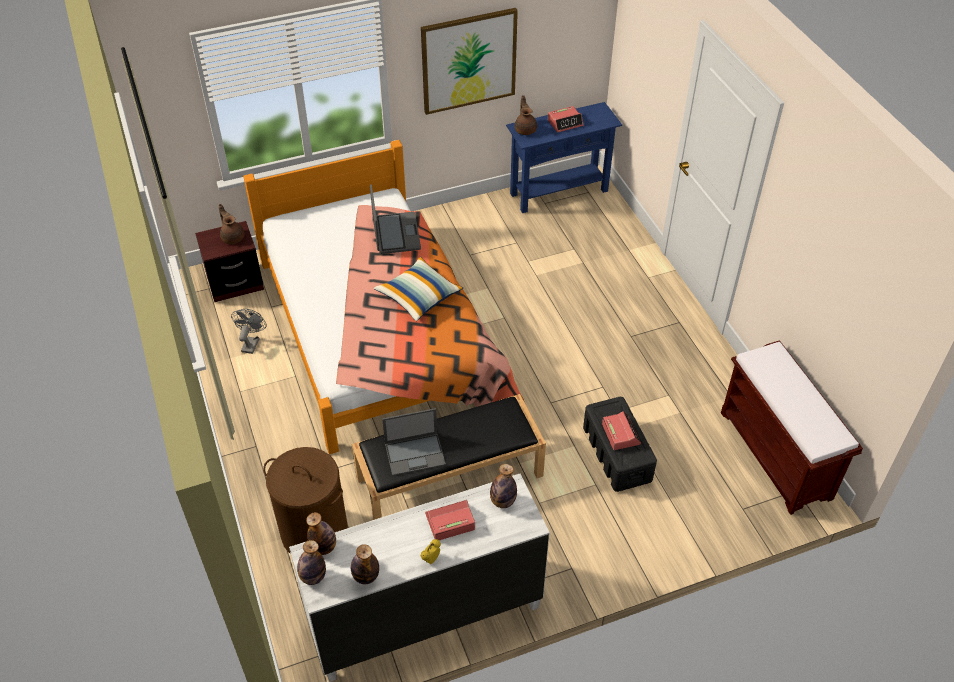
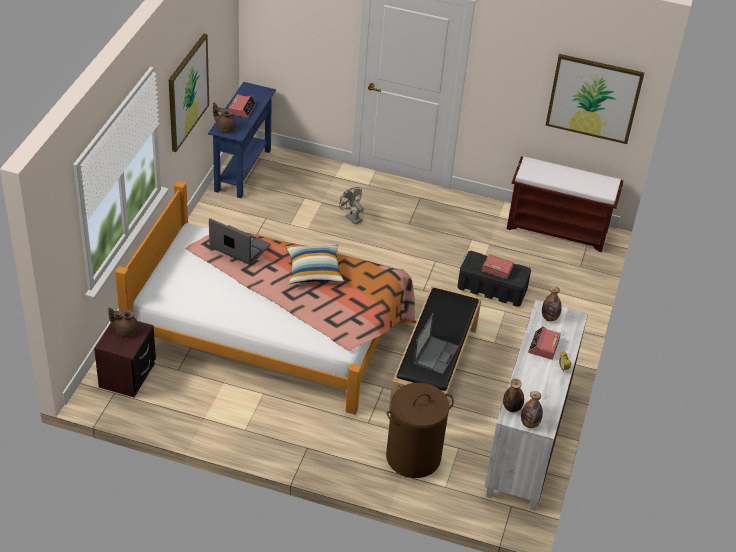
camera: 55 degrees left, 5 degrees down
(251, 343) = (203, 399): grey fan -> grey fan (351, 217)
(366, 576) = (550, 401): bottle -> none
(862, 314) = (594, 98): none -> picture

